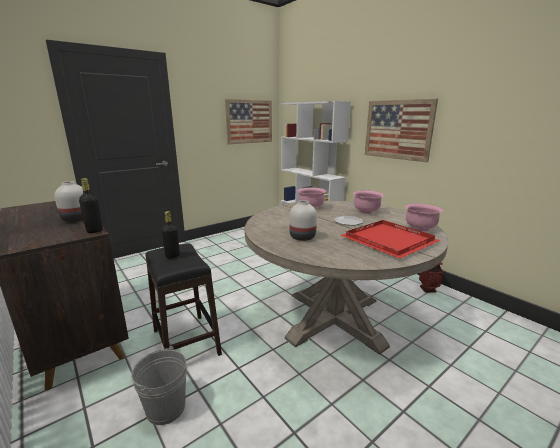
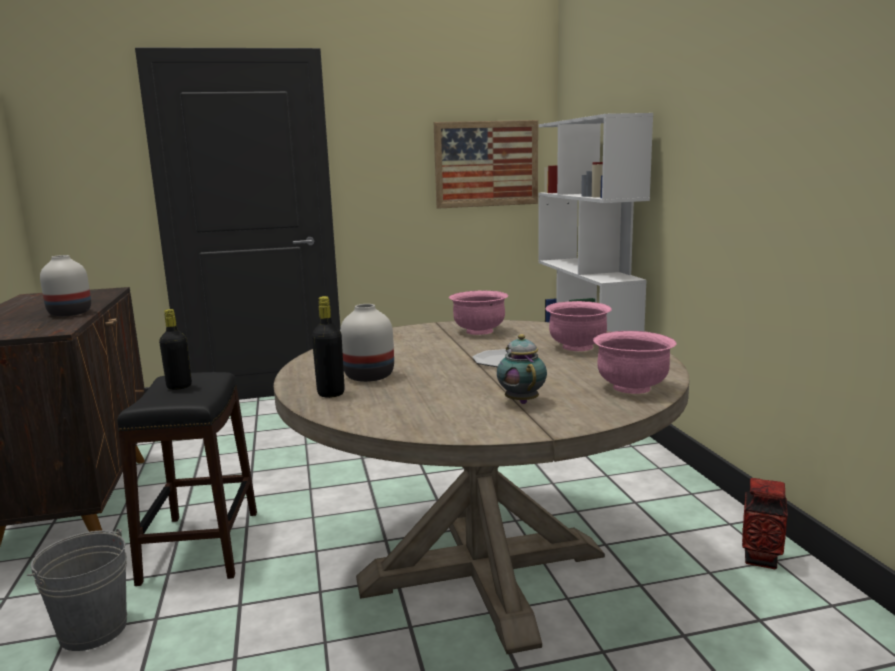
camera: 25 degrees right, 5 degrees down
(94, 231) = (61, 329): black bottle -> black bottle (331, 393)
(391, 241) = (521, 401): red tray -> teapot
(397, 129) = (728, 171): picture -> none

